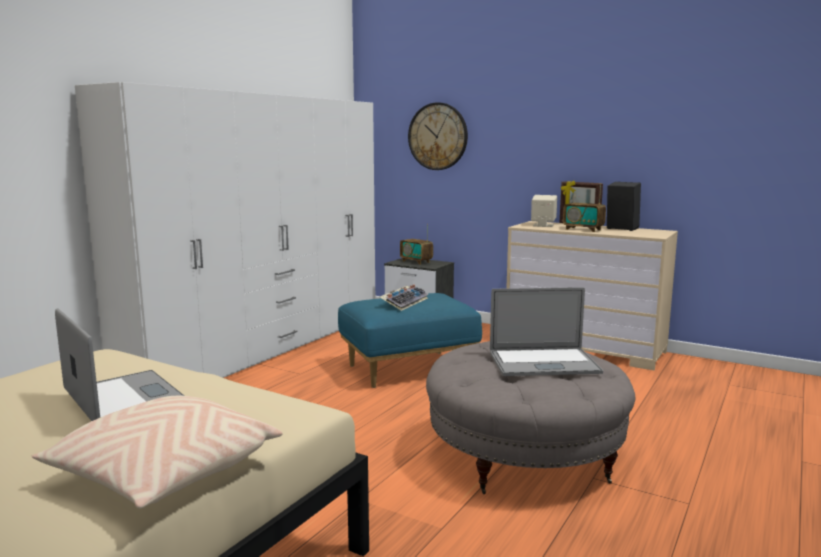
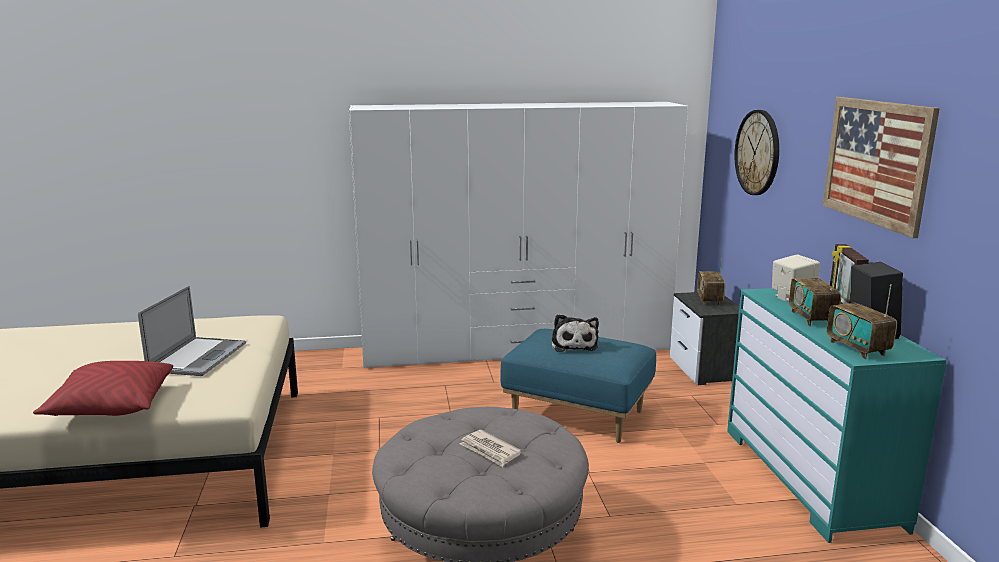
camera: 50 degrees right, 5 degrees up
(164, 475) = (111, 406): beige pillow -> red pillow
(404, 302) = (573, 345): keyboard -> plush toy
(543, 363) = (490, 450): laptop -> newspaper
(584, 348) = (811, 477): beige dresser -> turquoise dresser
(585, 120) = (876, 162): none -> picture
(642, 234) = (857, 348): none -> radio

